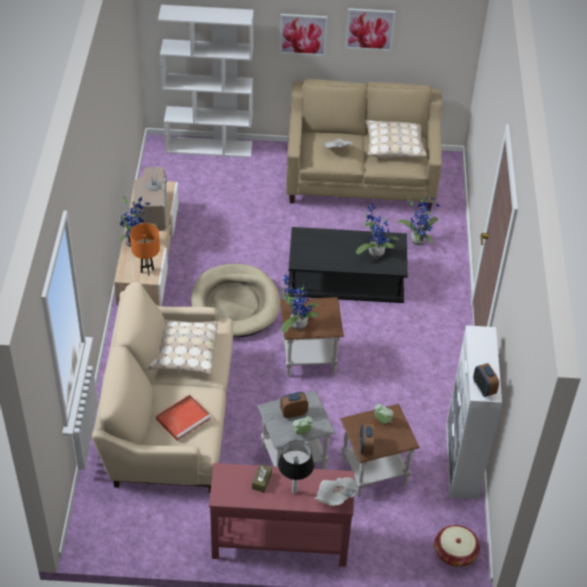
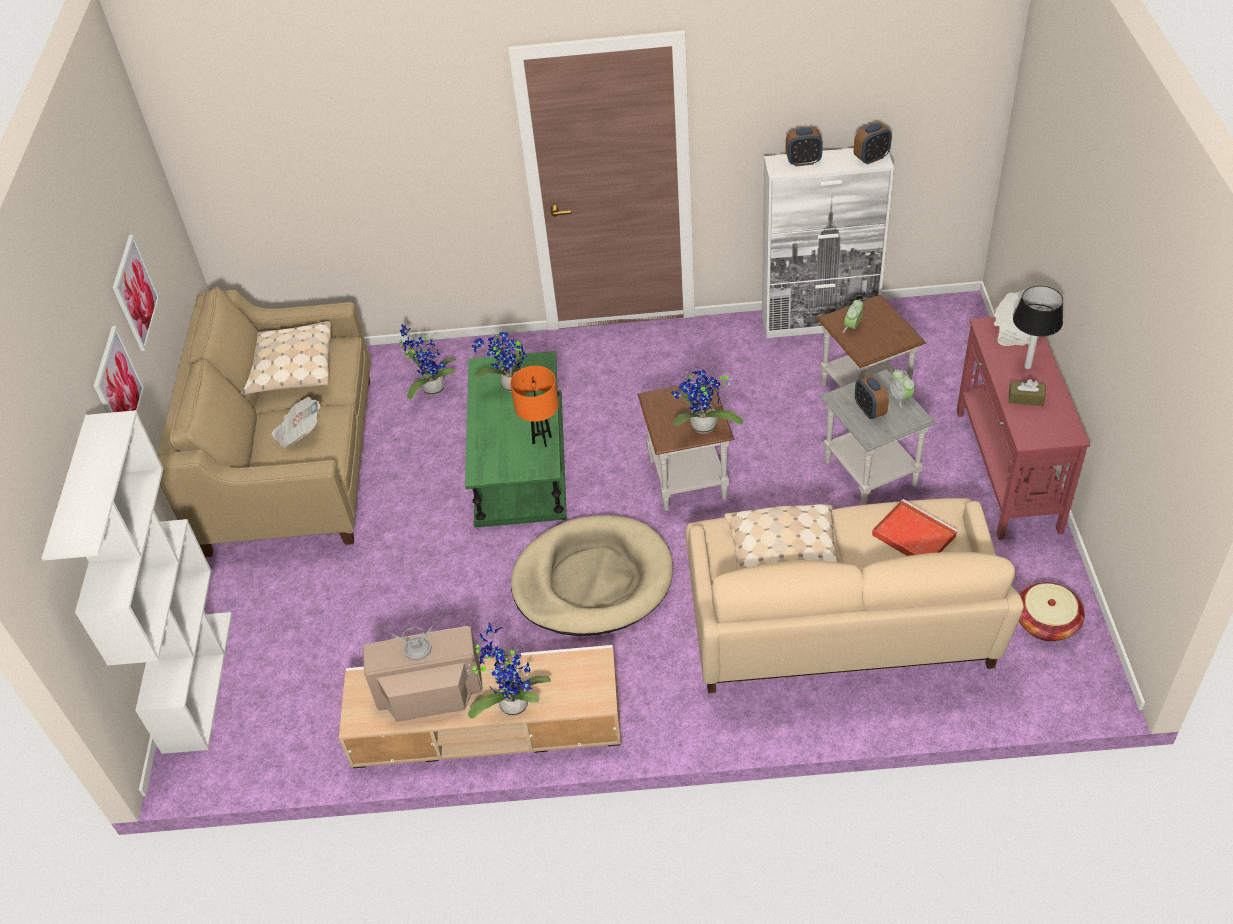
camera: 90 degrees left, 0 degrees up
(147, 271) = (583, 668): orange table lamp -> orange table lamp (542, 440)
(346, 278) = (519, 456): black coffee table -> green coffee table
(366, 447) = (901, 337): alarm clock -> alarm clock (803, 162)
(455, 553) = (954, 318): basket -> basket (1046, 623)

